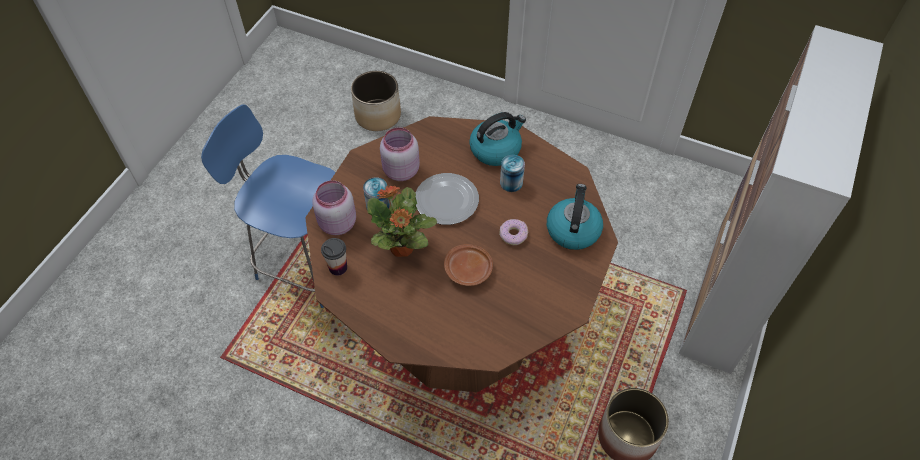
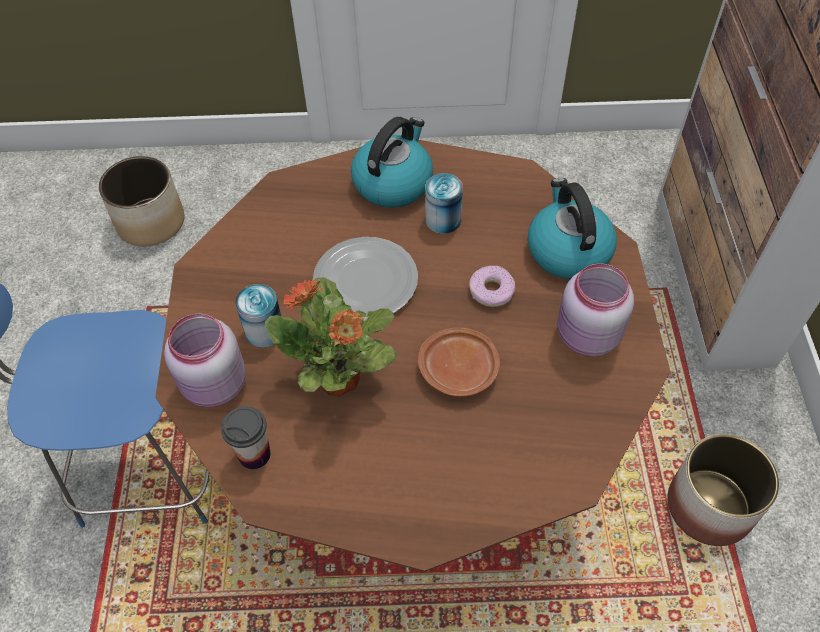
camera: 25 degrees left, 0 degrees up
(400, 171) = (270, 266): pink jar -> pink jar (586, 337)

